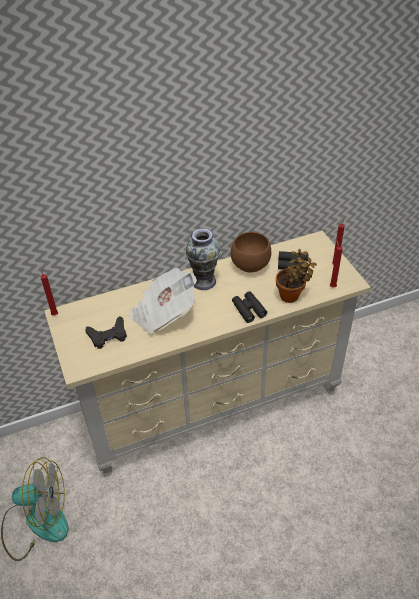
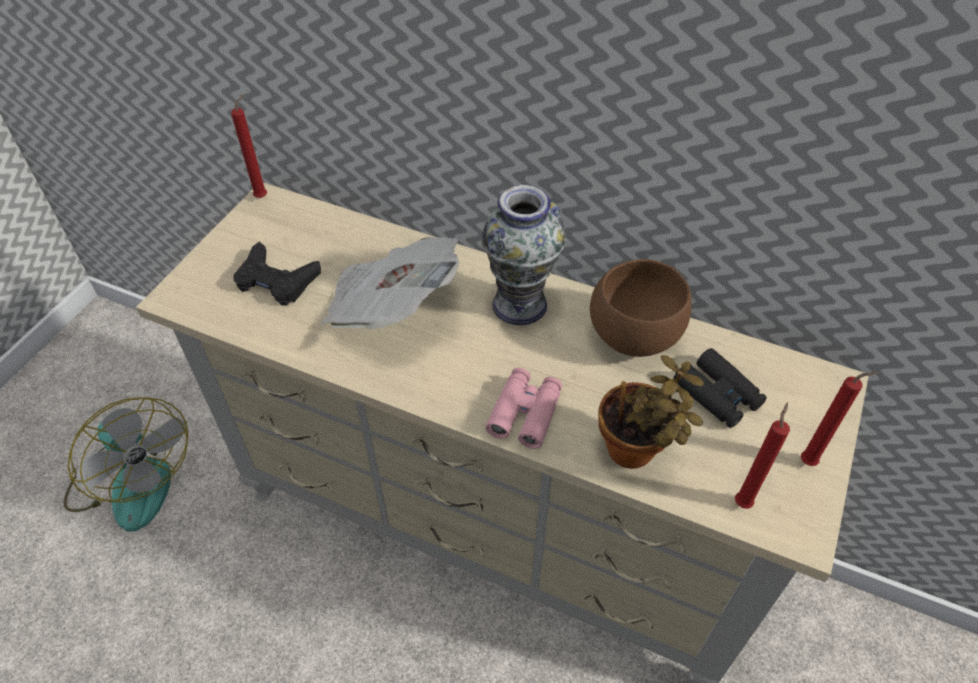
camera: 45 degrees right, 5 degrees up
(248, 310) = (525, 413): black binoculars -> pink binoculars

